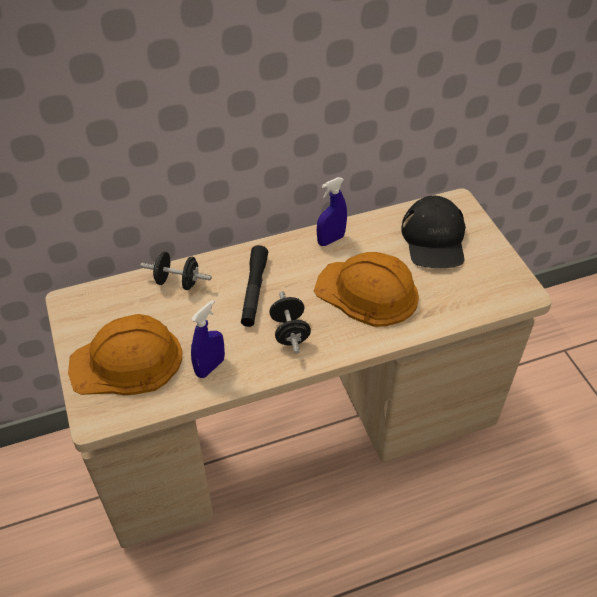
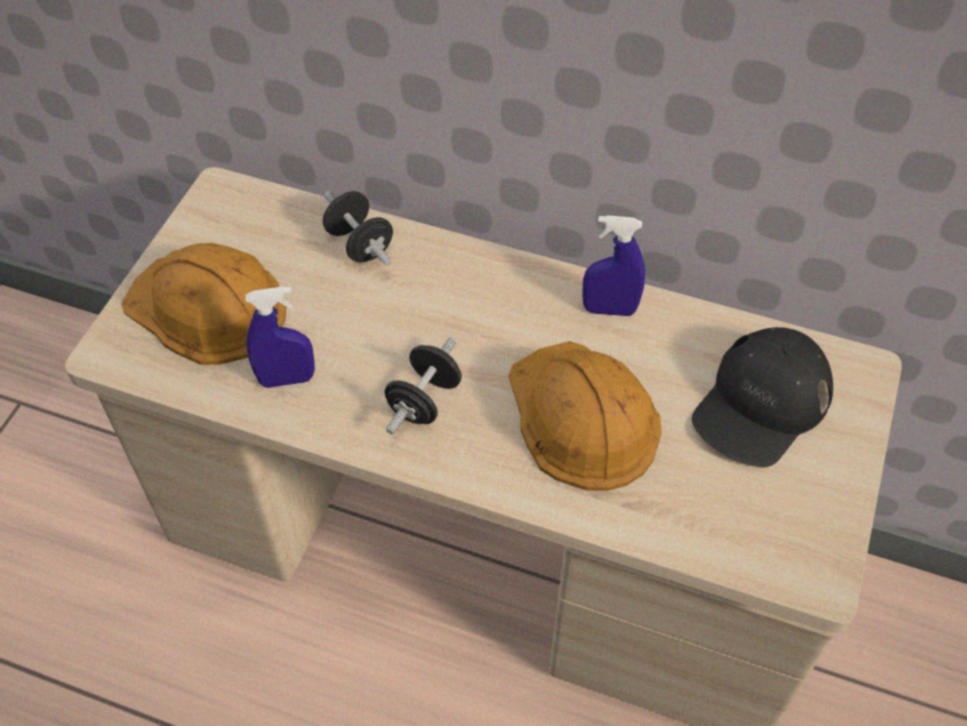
camera: 40 degrees right, 5 degrees up
(254, 291) = (437, 316): black flashlight -> none

